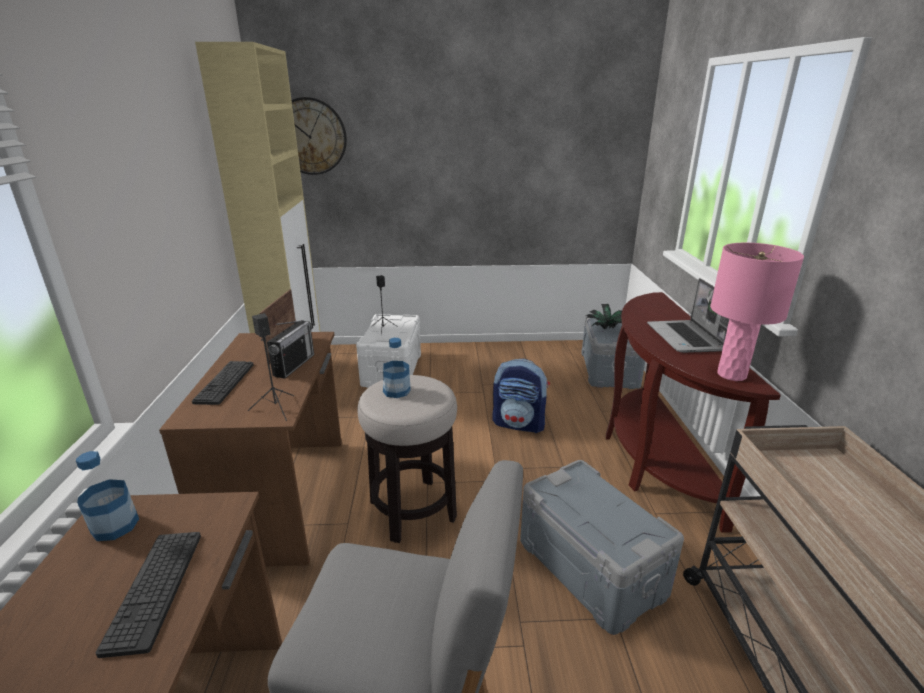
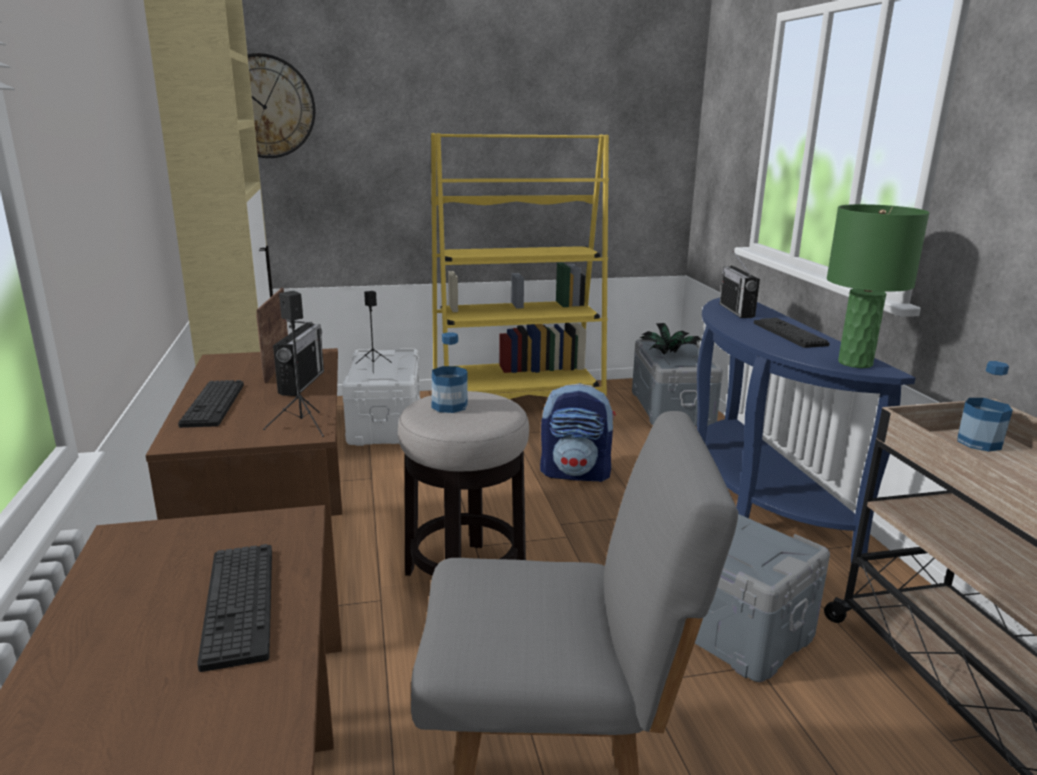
camera: 10 degrees left, 5 degrees down
(115, 526) = (143, 550): bottle -> bottle (979, 442)
(492, 356) = (517, 402): none -> yellow bookcase
(651, 310) = (736, 311): none -> radio
(652, 459) = (752, 499): brown console table -> blue console table
(686, 338) = (789, 334): laptop -> keyboard
(731, 374) = (855, 363): pink table lamp -> green table lamp

